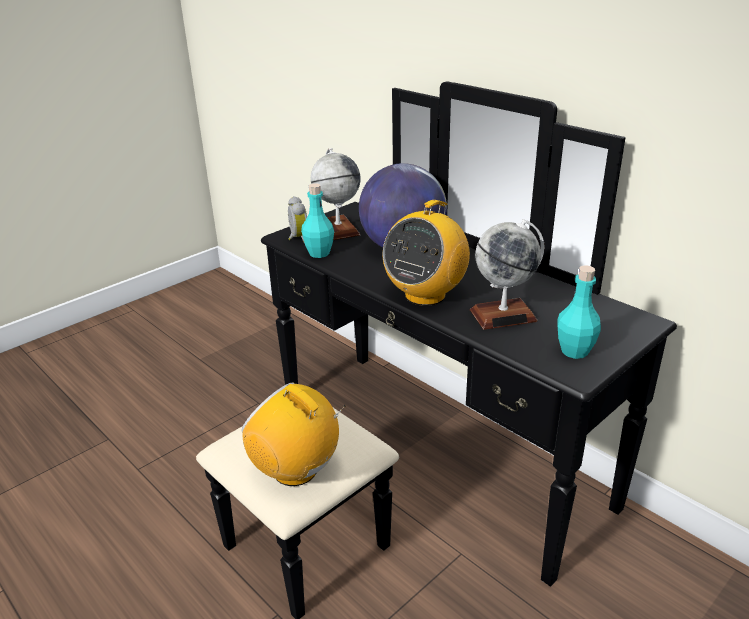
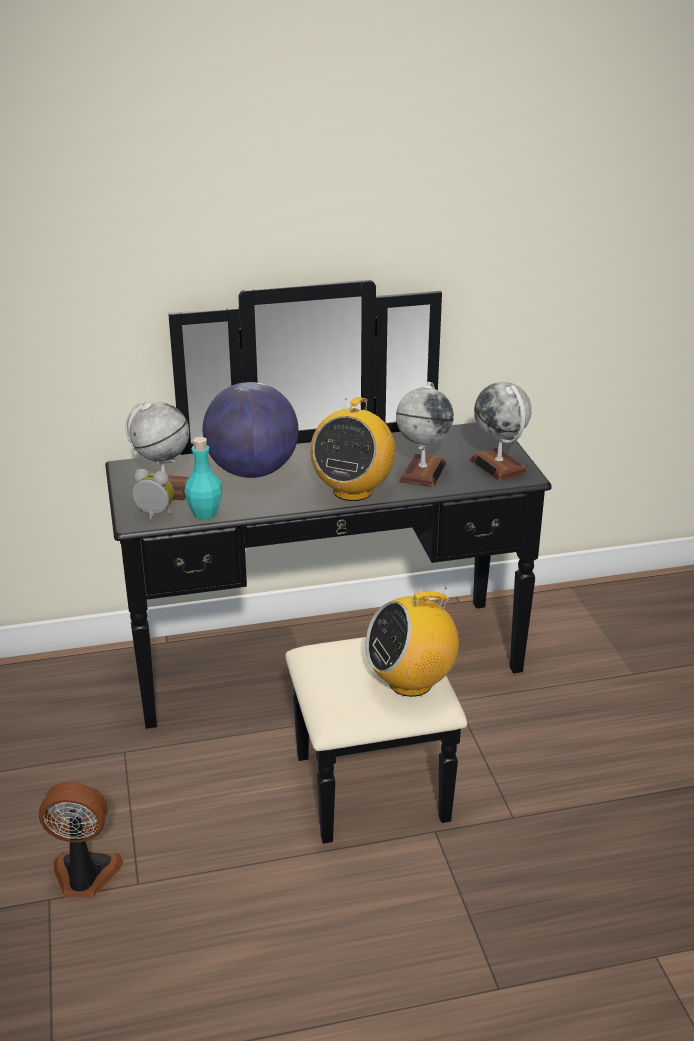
camera: 60 degrees left, 0 degrees up
(134, 443) = (84, 875): none -> fan
(425, 295) = (352, 490): radio -> radio turned 45 degrees clockwise
(574, 351) = (498, 466): turquoise bottle -> globe

